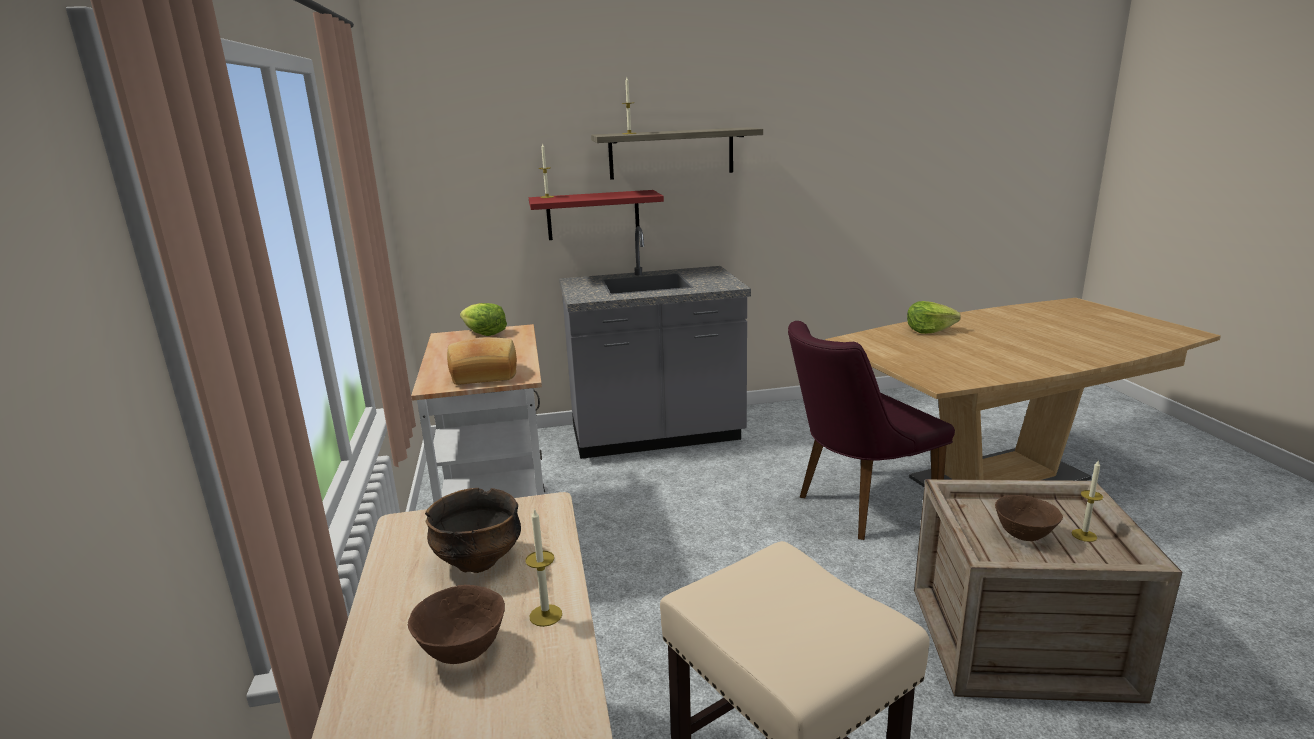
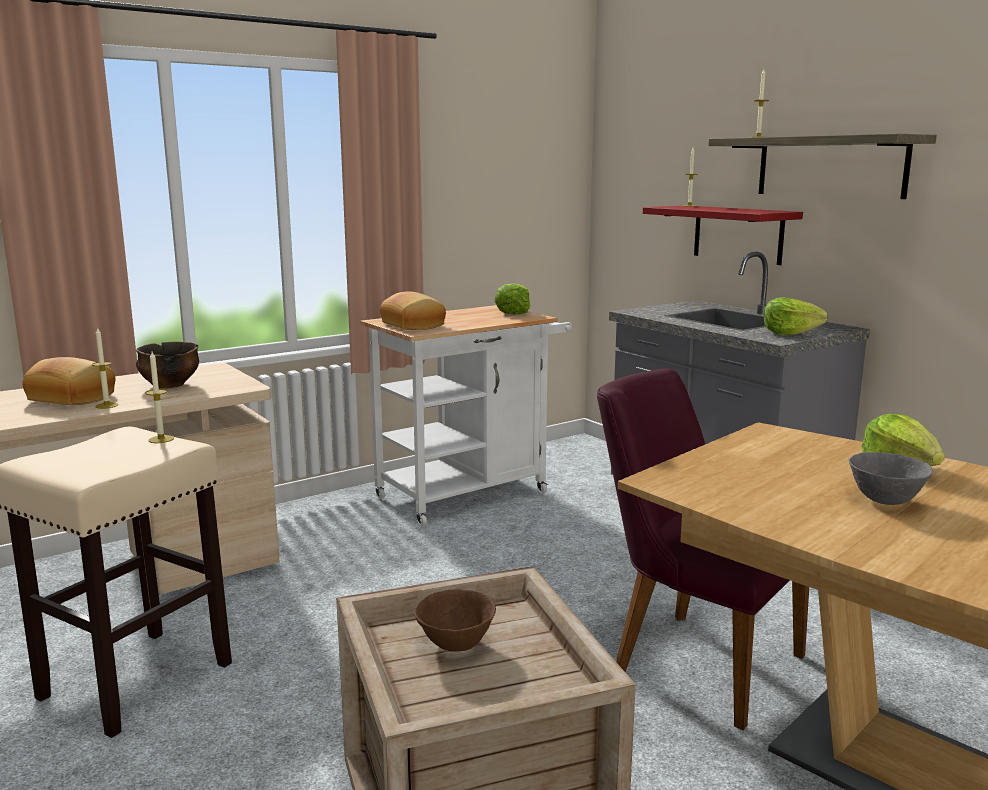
camera: 65 degrees right, 5 degrees down
(463, 651) = (73, 397): brown bowl -> bread
(716, 280) = (790, 333): none -> lettuce
(985, 345) = (886, 501): none -> grey bowl
(1084, 535) = (484, 688): candle -> candle (161, 439)

